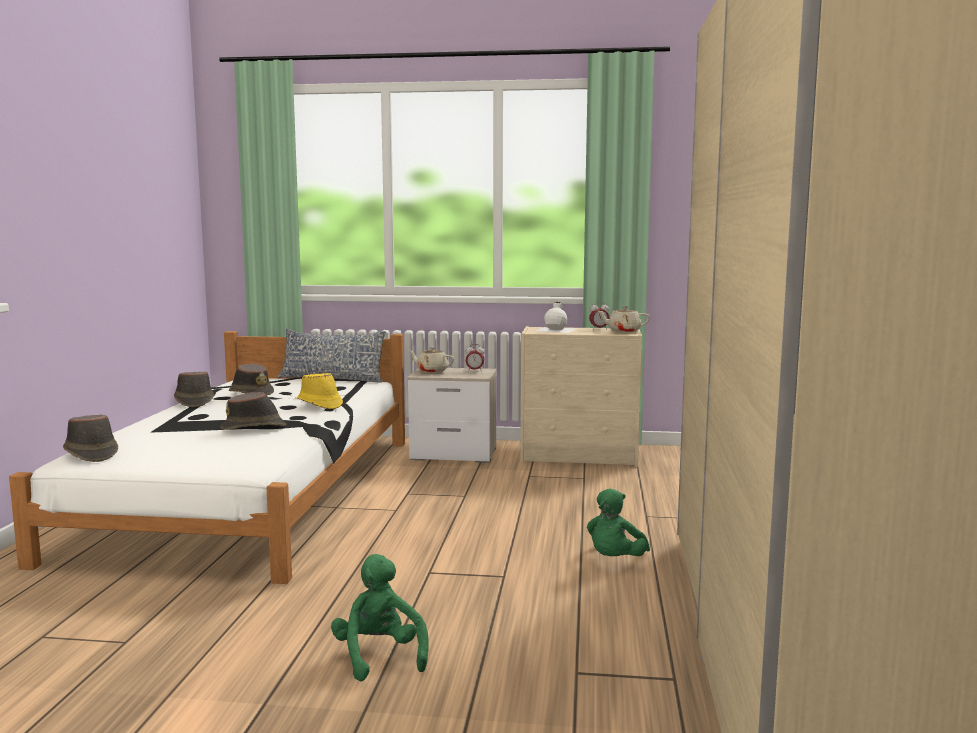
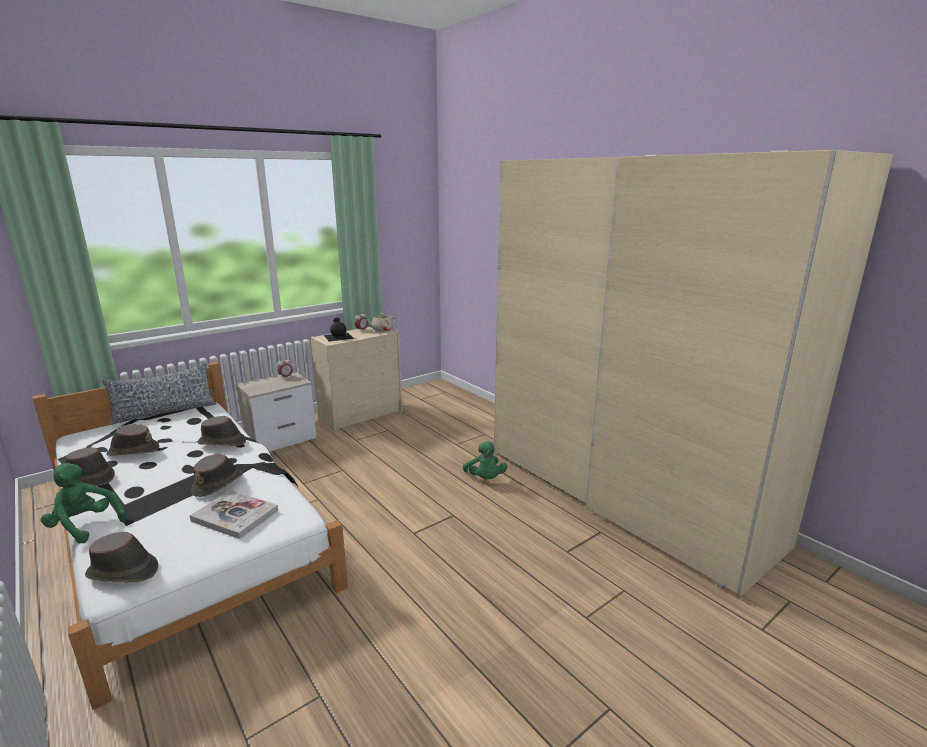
camera: 45 degrees left, 10 degrees up
(218, 449) = (235, 516): none -> book
(319, 404) = (222, 442): yellow hat -> brown hat
(379, 656) = (479, 599): green plush toy -> green plush toy (85, 526)
(431, 371) = (255, 385): beige teapot -> none
(556, 329) = (338, 336): white bottle -> black bottle

